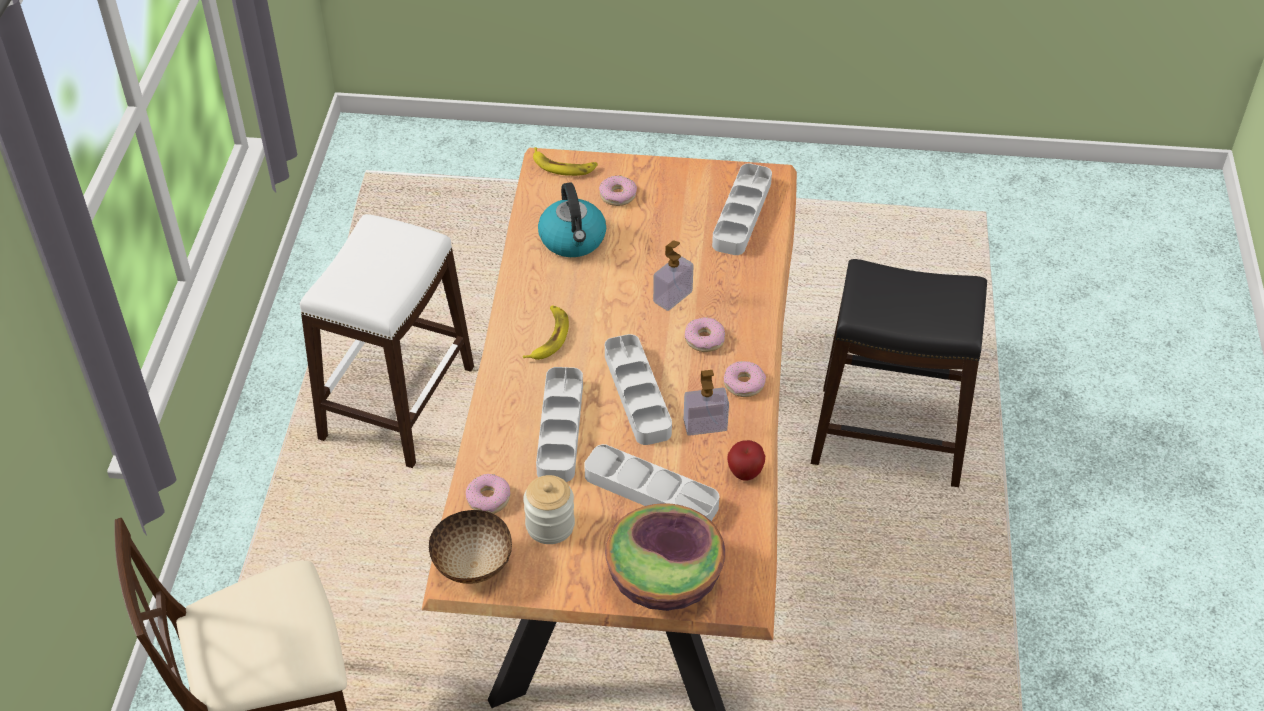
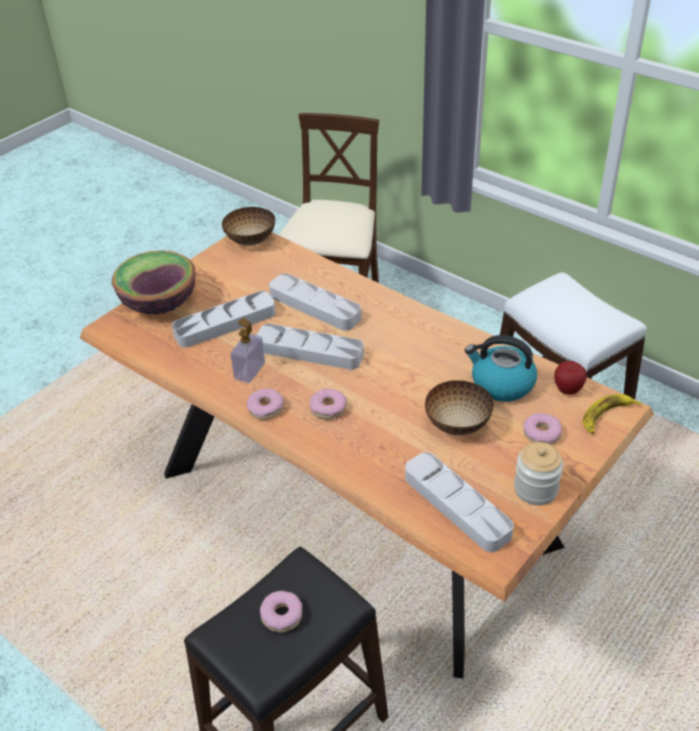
camera: 125 degrees right, 5 degrees down
(488, 499) = (290, 261): donut -> donut (281, 615)
(548, 337) = (403, 332): banana -> none
(550, 525) = (246, 276): jar -> jar (535, 489)
(650, 248) = (457, 424): none -> bowl
(672, 297) = (389, 411): soap dispenser -> none
(745, 473) = (191, 370): apple -> apple (567, 390)

